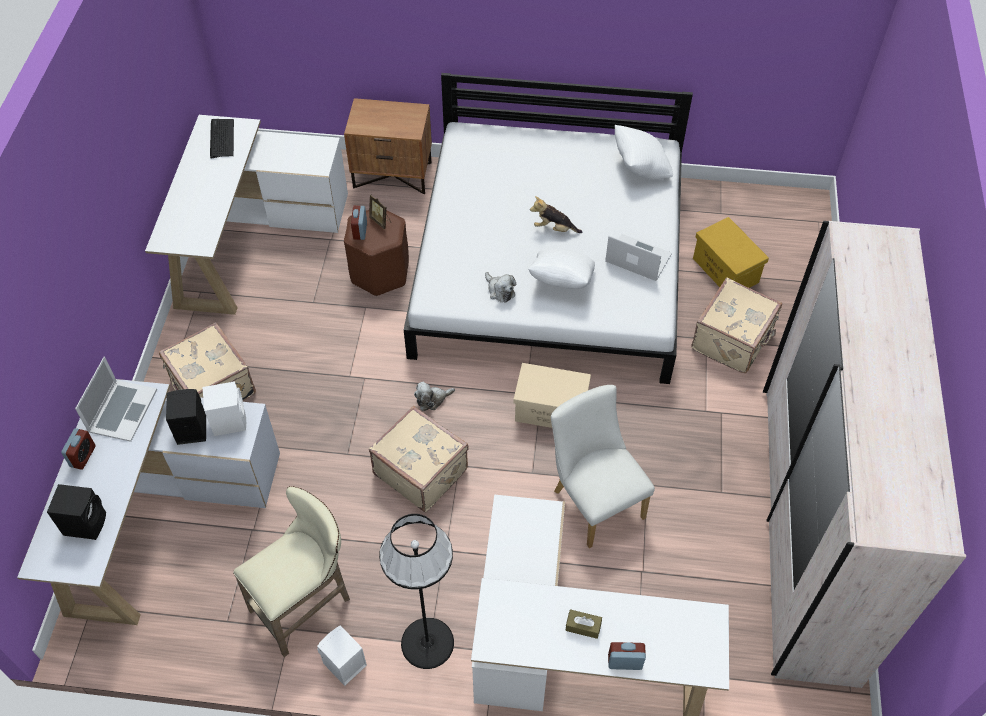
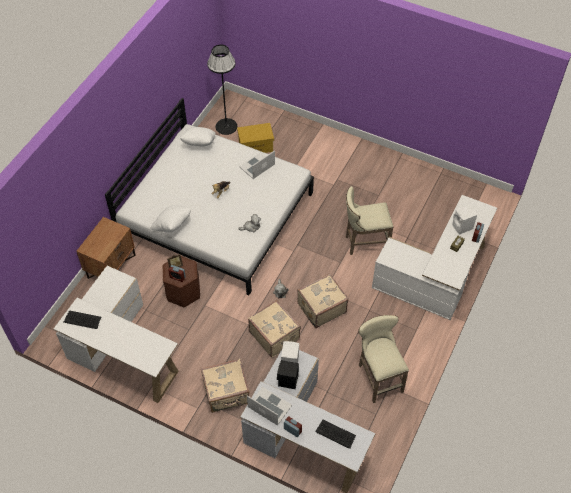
camera: 70 degrees left, 0 degrees up
(86, 522) = (335, 434): black speaker -> keyboard
(343, 665) = (415, 368): white speaker -> white speaker (462, 227)
(428, 643) = (415, 330): black floor lamp -> black floor lamp (226, 126)
(551, 409) = (307, 243): beige storage box -> none
(561, 282) = (258, 200): white pillow -> white pillow (172, 226)
(594, 499) = (364, 243): white chair -> beige stool
(733, 340) = (299, 159): beige suitcase -> beige suitcase (274, 335)
(808, 529) = (407, 172): white wardrobe -> none

